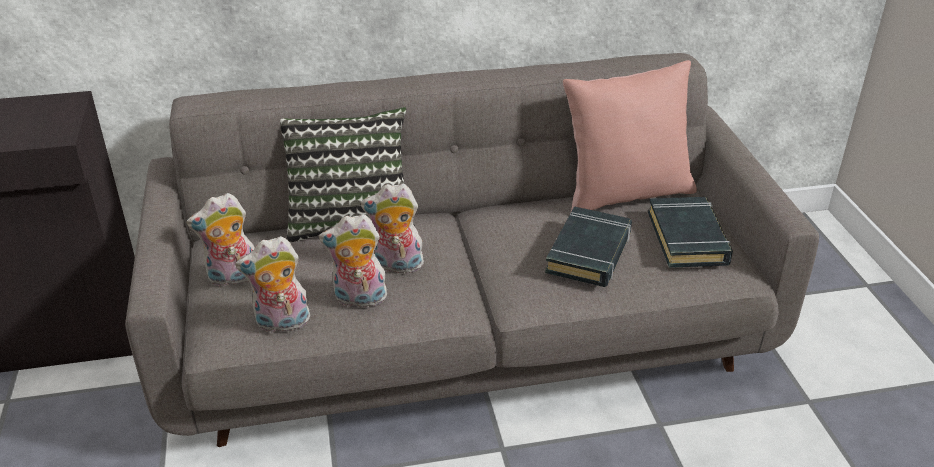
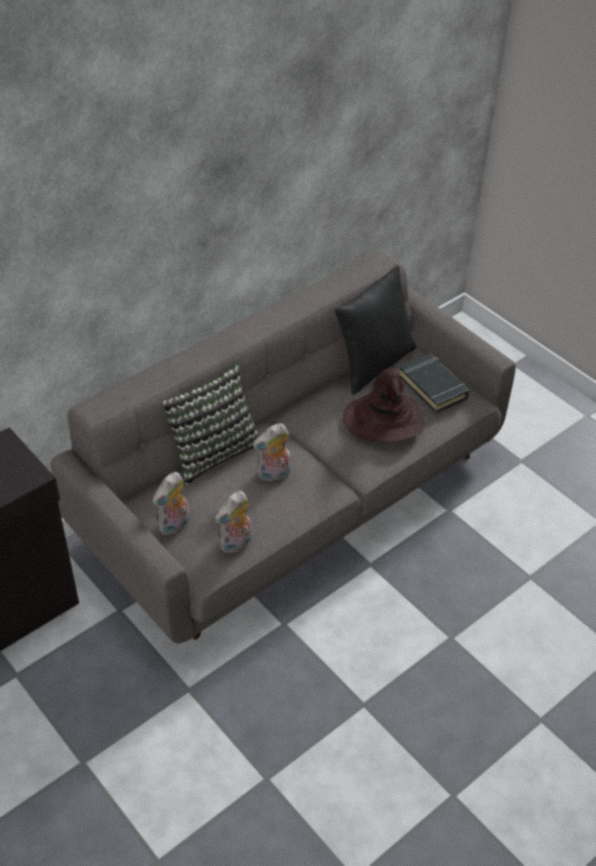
camera: 30 degrees left, 10 degrees up
(359, 300) = (270, 508): plush toy -> none
(589, 253) = (384, 420): black book -> brown hat
(625, 194) = (373, 365): pink pillow -> black pillow

